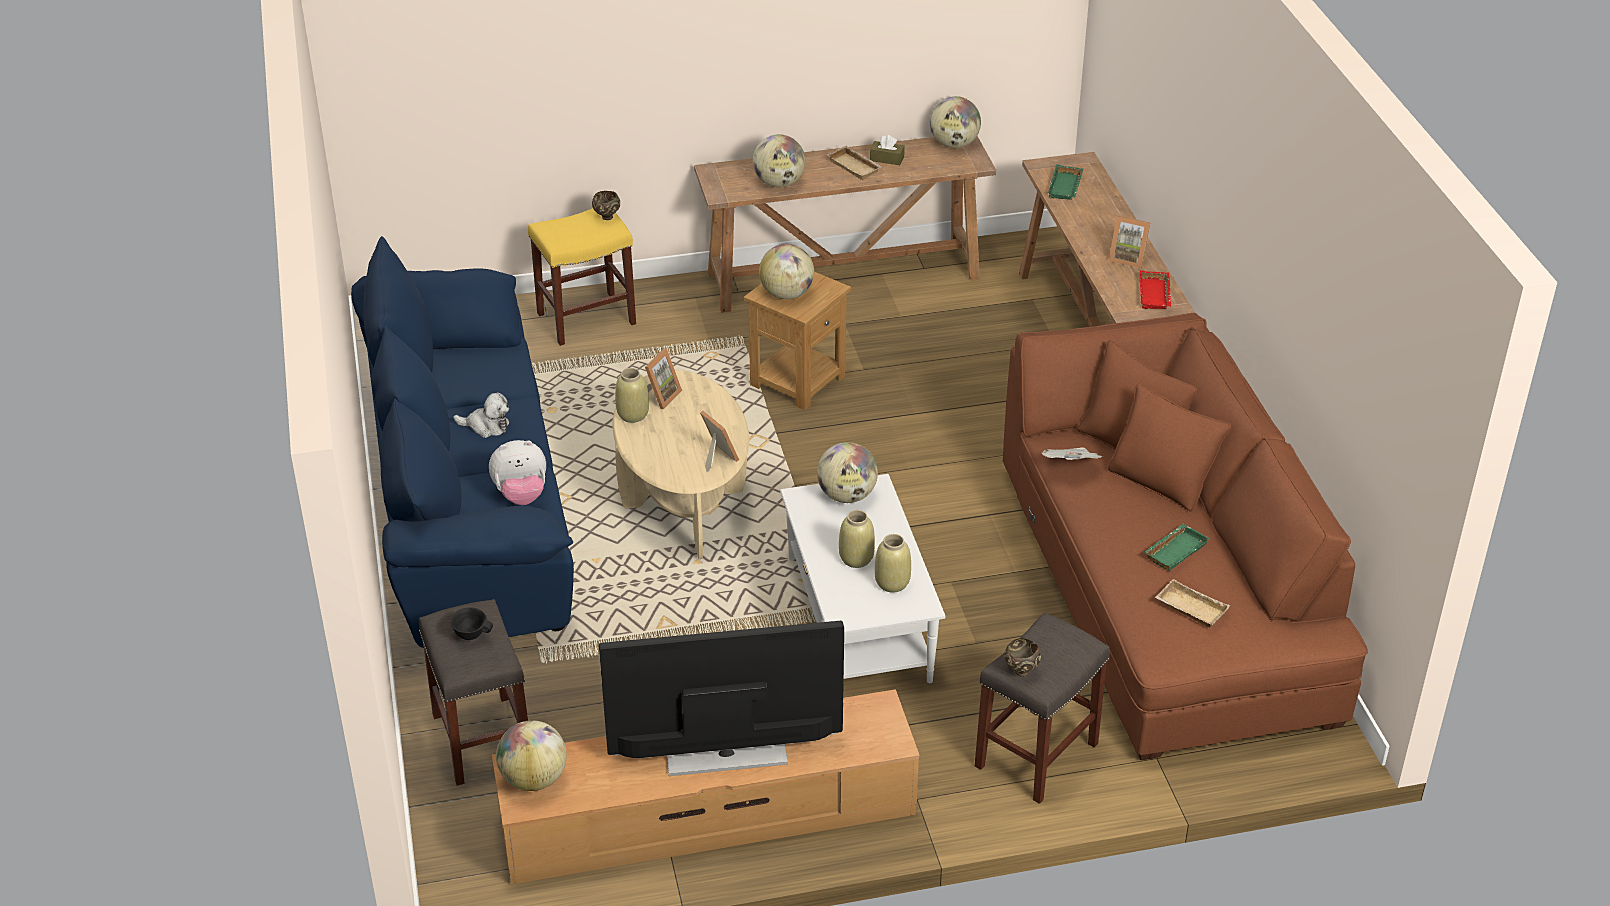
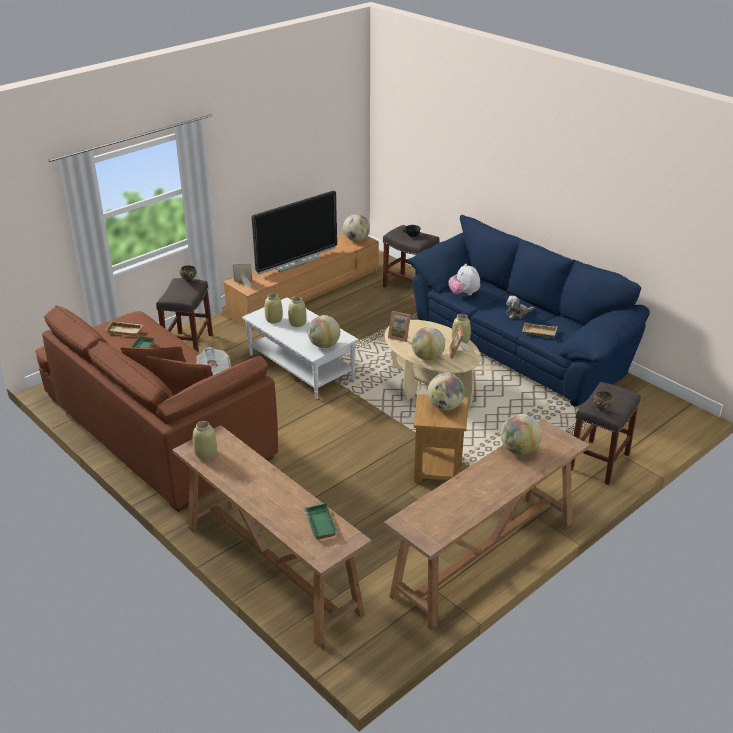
camera: 150 degrees right, 5 degrees down
(521, 495) = (464, 294): plush toy -> plush toy turned 75 degrees counterclockwise
(587, 318) = (599, 462): yellow stool -> grey stool
(855, 166) = (484, 484): beige tray -> beige tray (538, 333)
(887, 159) = (470, 500): brown tissue box -> none
(954, 144) = (435, 534): globe -> globe (427, 357)
(1128, 258) = (238, 475): picture frame -> picture frame (243, 283)
(1156, 295) = (205, 454): red tray -> beige vase

